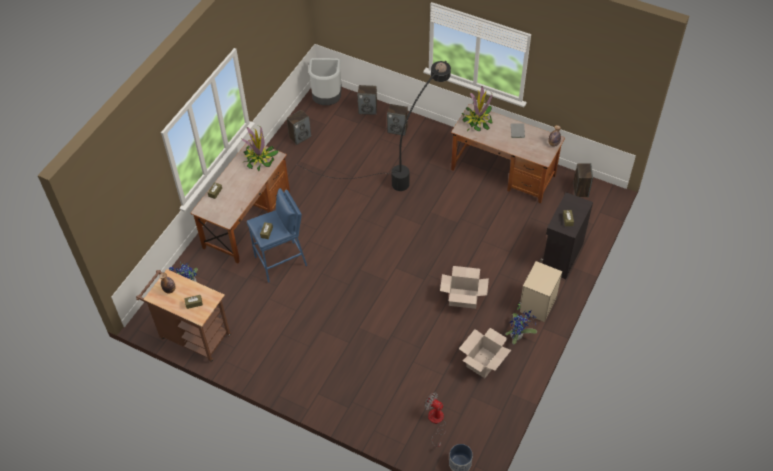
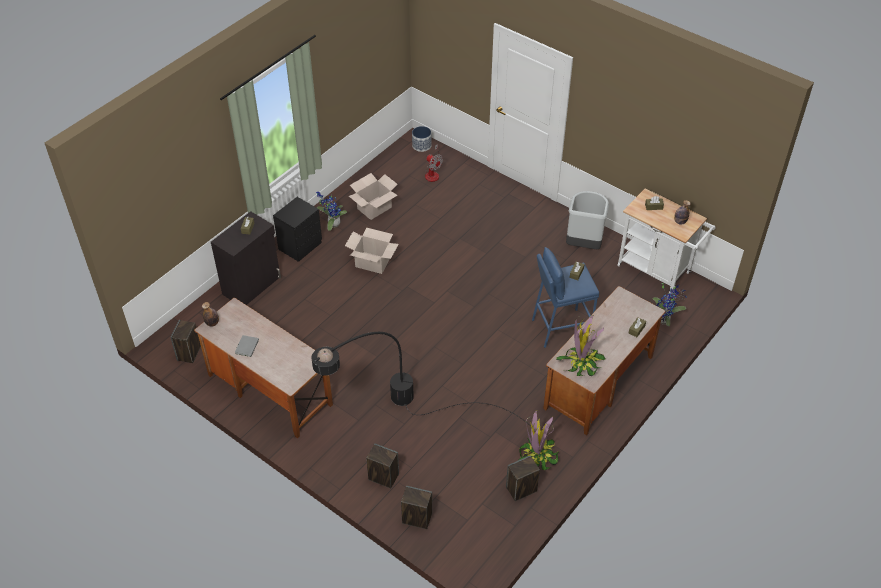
camera: 170 degrees left, 5 degrees down
(192, 336) = (658, 271): brown cart -> white cart
(327, 101) = (473, 545): grey trash can -> grey trash can (583, 244)
(477, 121) = (290, 369): potted plant -> potted plant (537, 456)
(537, 305) = (301, 246): beige nightstand -> black nightstand

